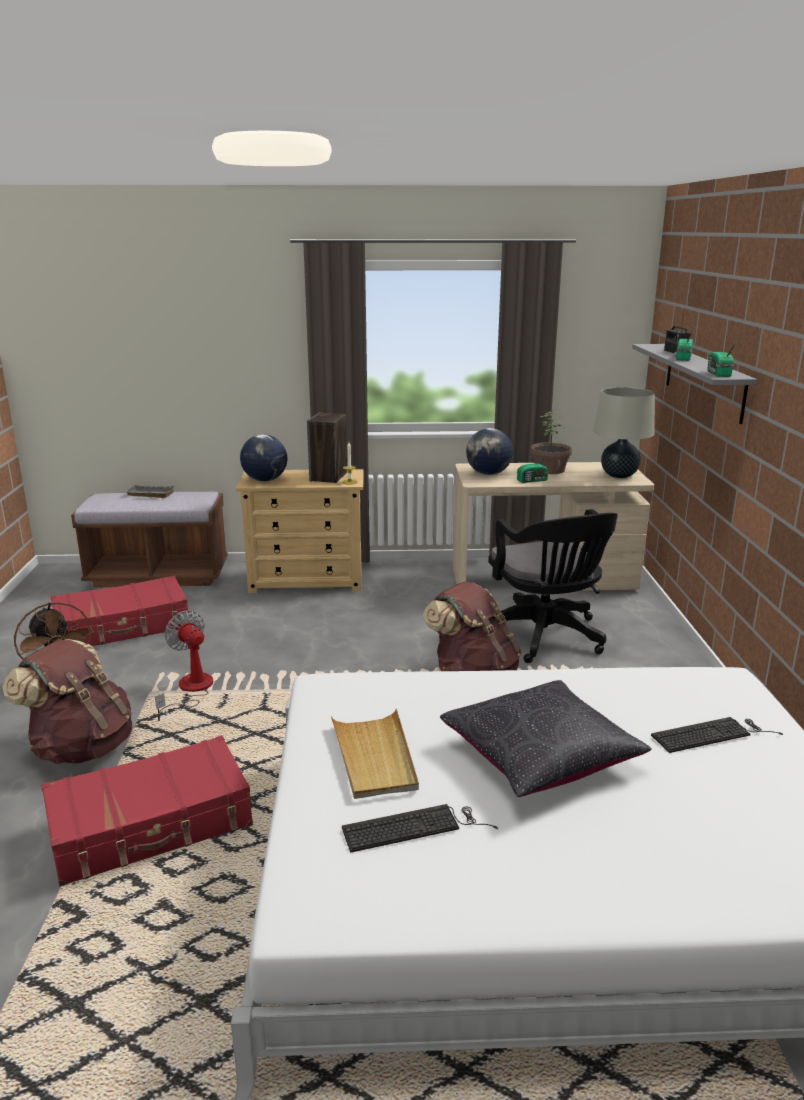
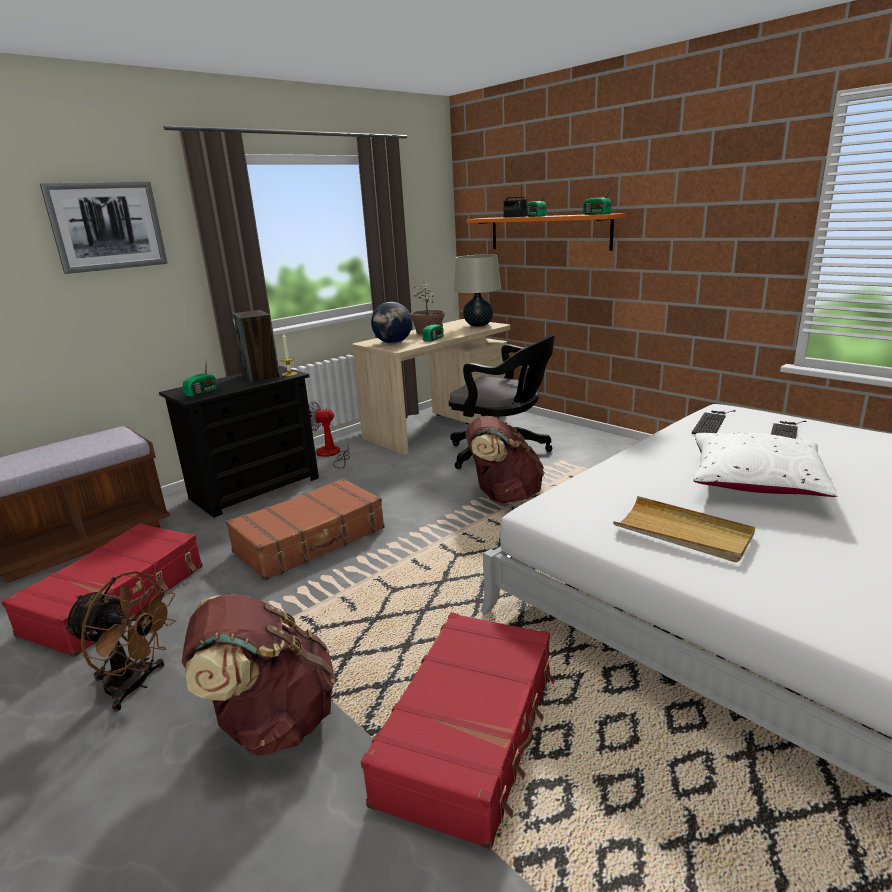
camera: 40 degrees left, 0 degrees up
(149, 495) = (44, 448): grey tray -> none
(190, 690) = (299, 612): fan -> fan (331, 455)
(235, 322) = (107, 226): none -> picture
(265, 480) = (203, 392): globe -> radio
(275, 642) = (311, 541): none -> brown suitcase
(307, 580) = (256, 488): beige dresser -> black dresser
(415, 827) = (803, 555): keyboard -> keyboard (712, 422)
(540, 755) = (755, 482): black pillow -> white pillow
(703, 380) = (548, 232): grey shelf -> orange shelf

